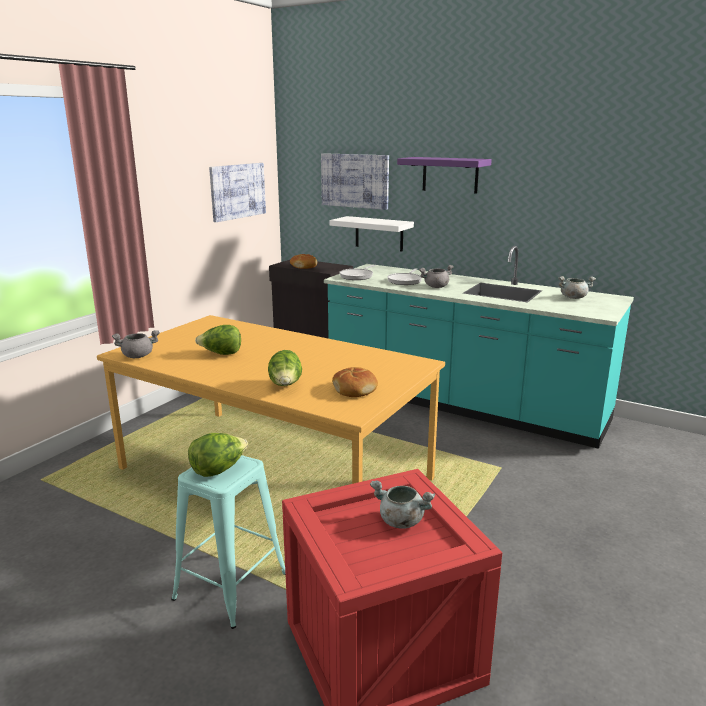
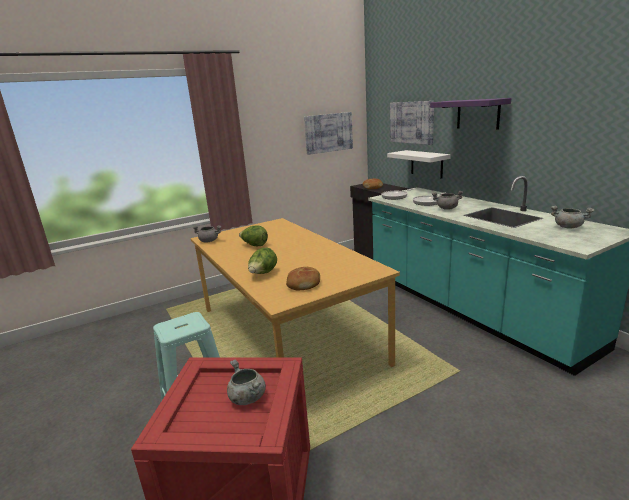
camera: 30 degrees right, 0 degrees up
(218, 470) = (179, 326): lettuce -> none

